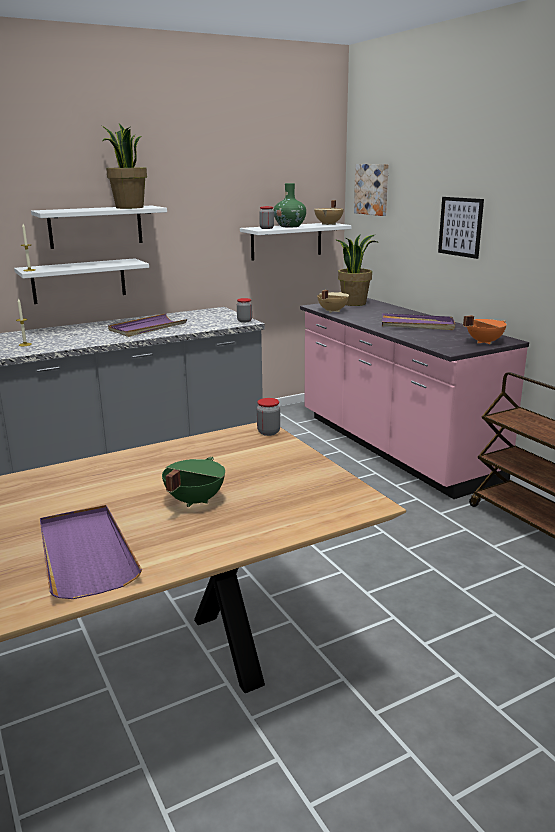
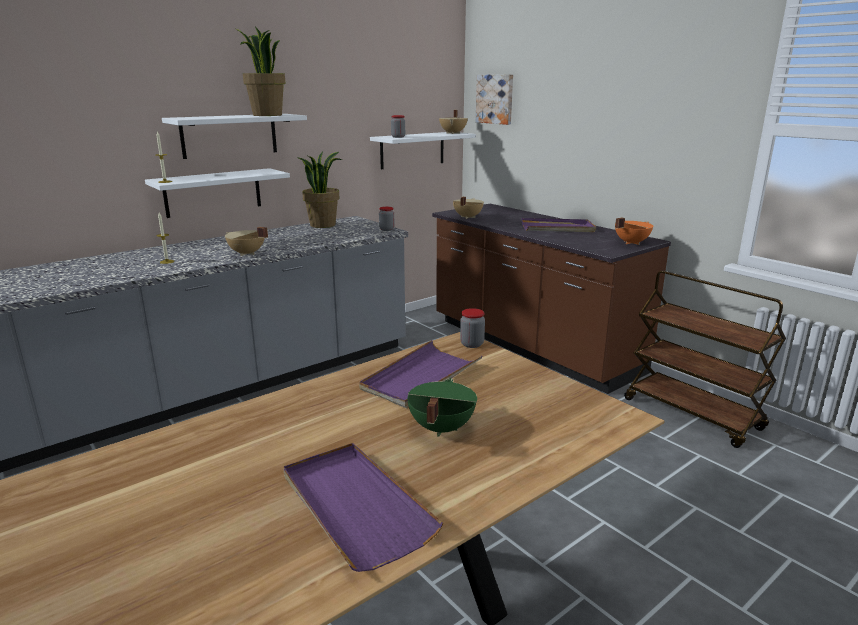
camera: 10 degrees left, 0 degrees up
(99, 340) = (246, 253): none -> beige cooking pot
(147, 328) = (291, 239): purple tray -> purple tray (421, 377)
(290, 226) = (418, 135): green vase -> none
(354, 303) = (483, 209): potted plant -> potted plant (323, 225)
(394, 447) = (531, 346): pink counter -> brown counter
(460, 227) = (594, 133): picture -> none

